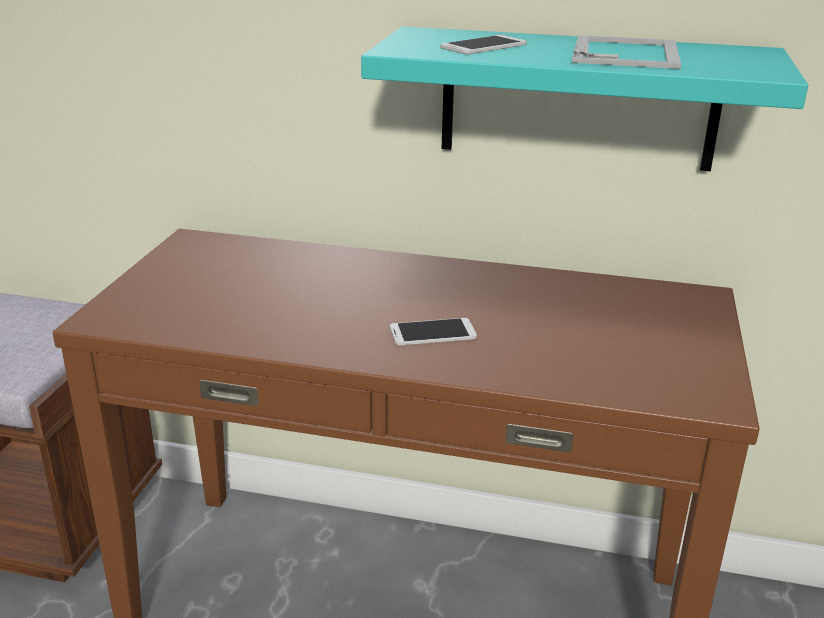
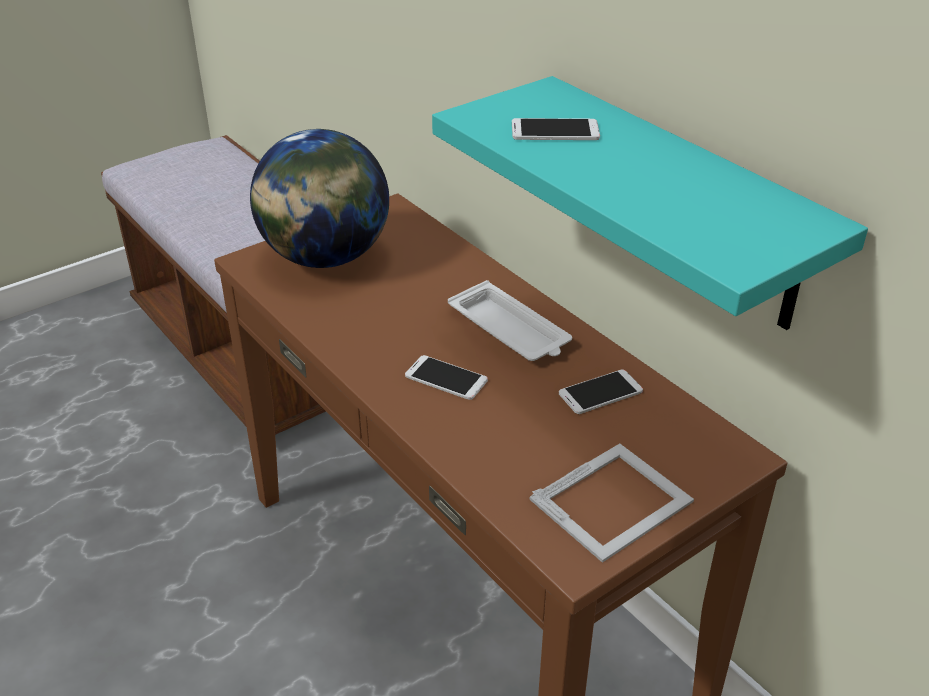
camera: 40 degrees right, 10 degrees up
(181, 291) = (325, 257): none -> globe
(431, 284) = (510, 330): none -> white tray
(560, 296) = (600, 392): none -> phone
(627, 52) = (668, 182): picture frame -> picture frame (613, 500)

